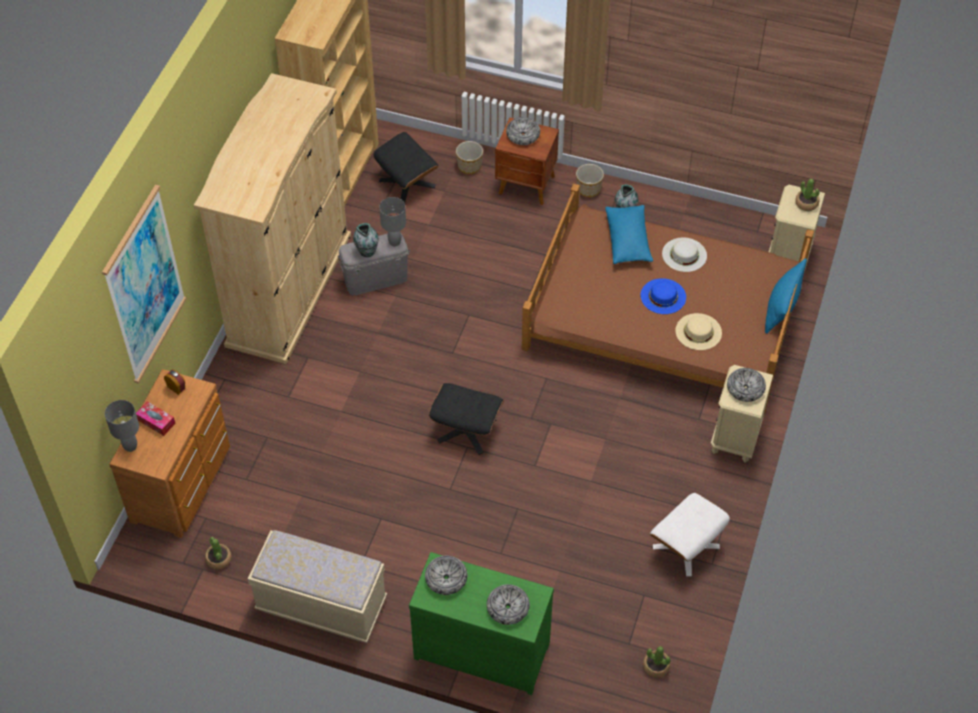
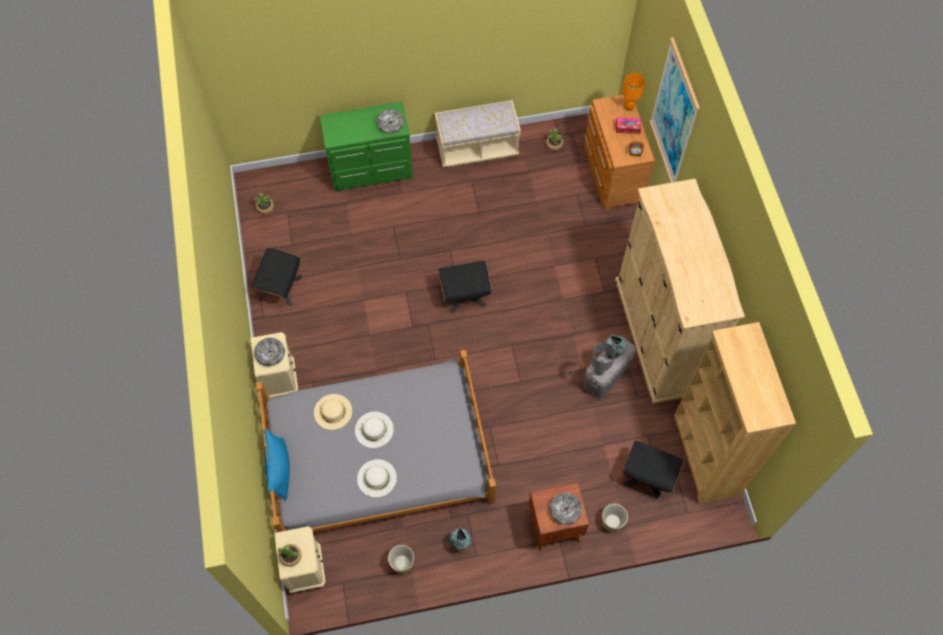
camera: 150 degrees right, 10 degrees up
(130, 446) = (629, 107): grey table lamp -> orange table lamp
(507, 607) = (345, 125): bowl -> none
(589, 189) = (502, 552): planter -> planter (402, 563)
(628, 241) = (427, 467): blue pillow -> none
(662, 317) = (380, 454): brown bed -> grey bed
(663, 296) = (374, 429): blue hat -> white hat
(686, 547) = (280, 286): white ottoman -> black ottoman

